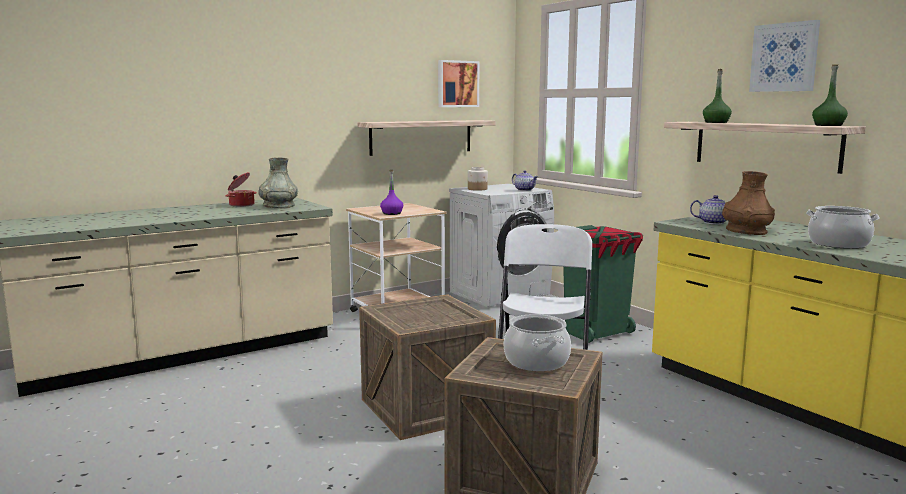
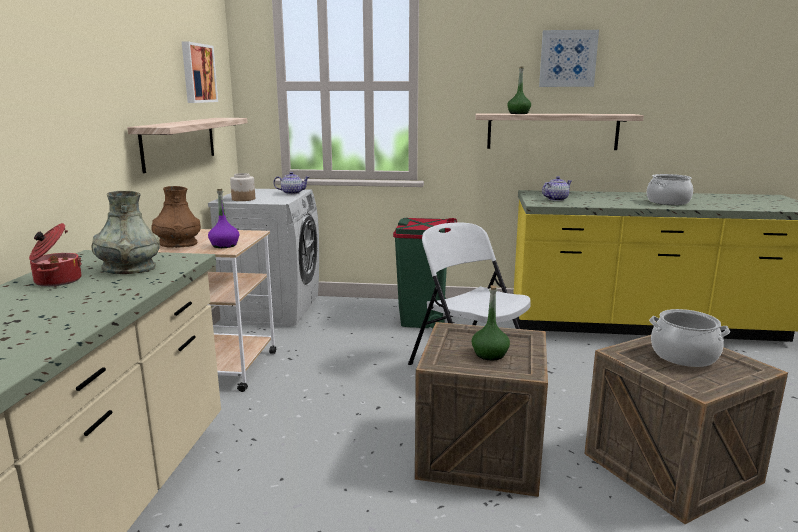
camera: 50 degrees left, 5 degrees up
(746, 231) = (601, 203): brown vase -> brown vase (178, 244)
(828, 125) = (617, 114): green bottle -> green bottle (490, 354)

